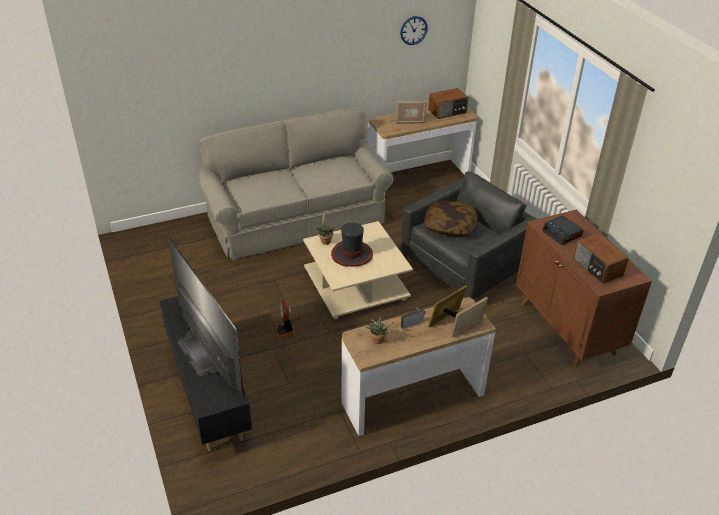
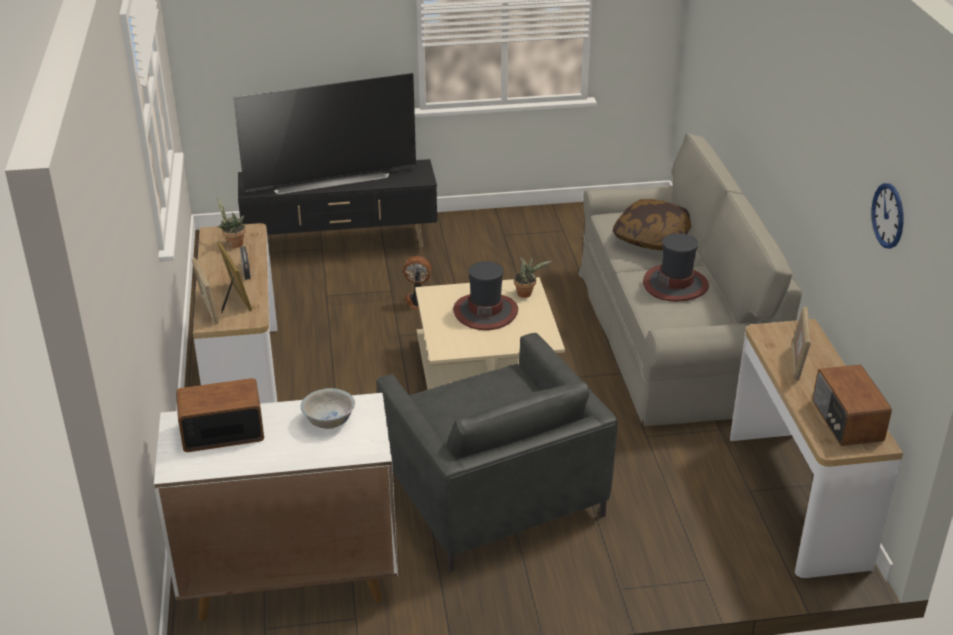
camera: 105 degrees right, 5 degrees down
(323, 173) = (675, 284): none -> hat
(450, 226) = (497, 394): pillow -> pillow (652, 237)
(562, 233) = (329, 420): alarm clock -> white bowl
(567, 329) = (288, 578): brown cabinet -> white cabinet

